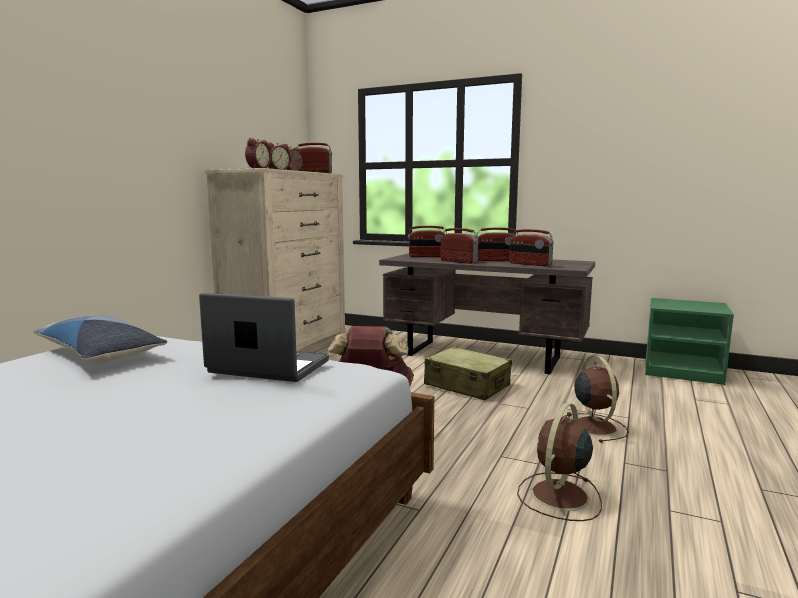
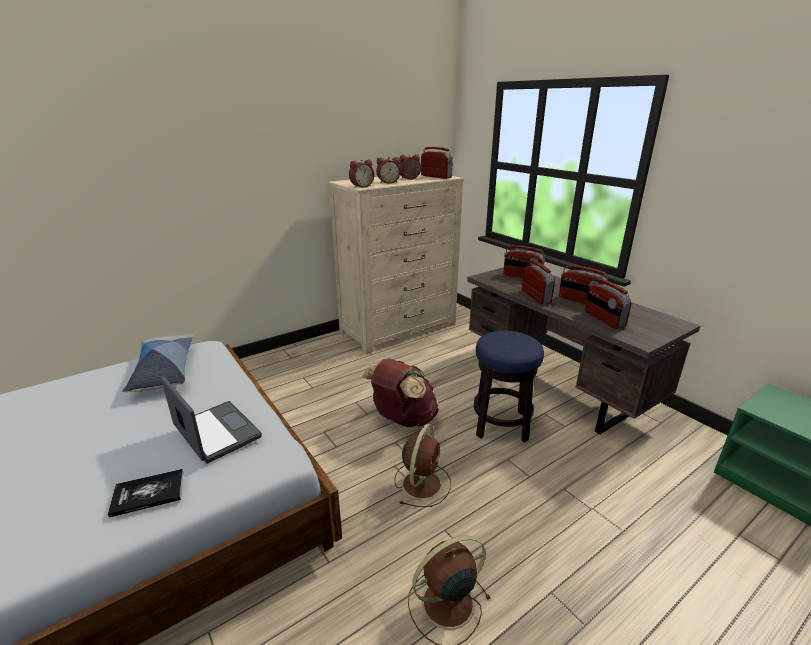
camera: 30 degrees right, 15 degrees up
(258, 410) = (148, 493): none -> book
(467, 385) = (500, 424): beige suitcase -> stool
(593, 426) = (569, 528): brown fan -> brown fan (422, 483)

